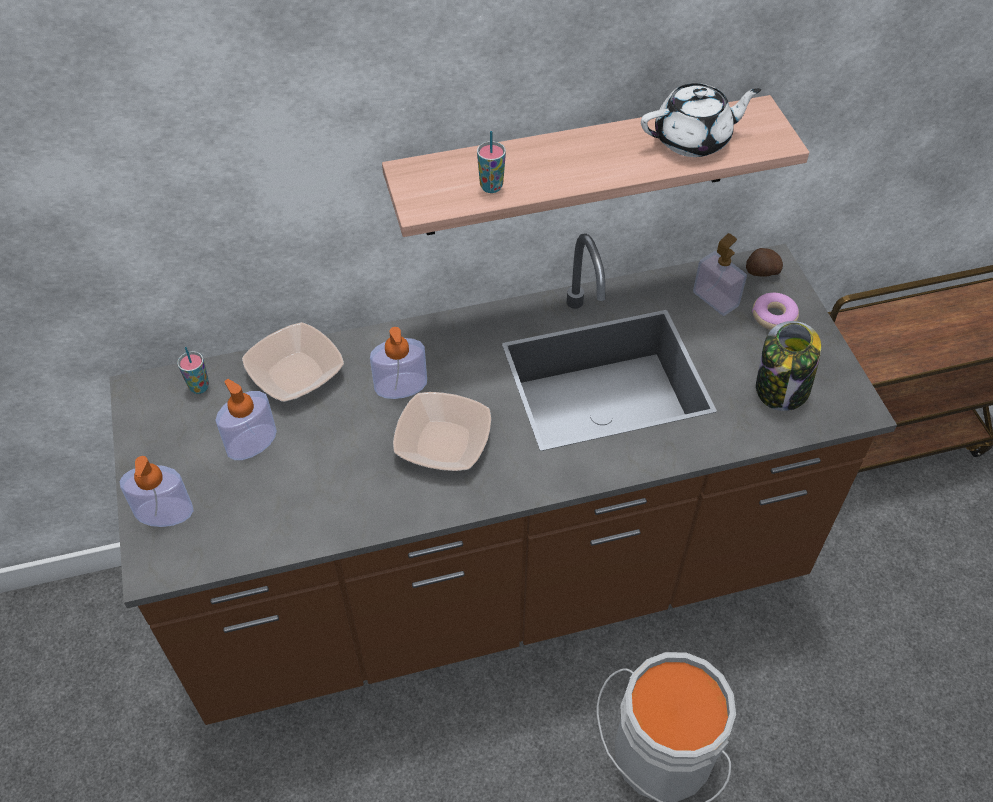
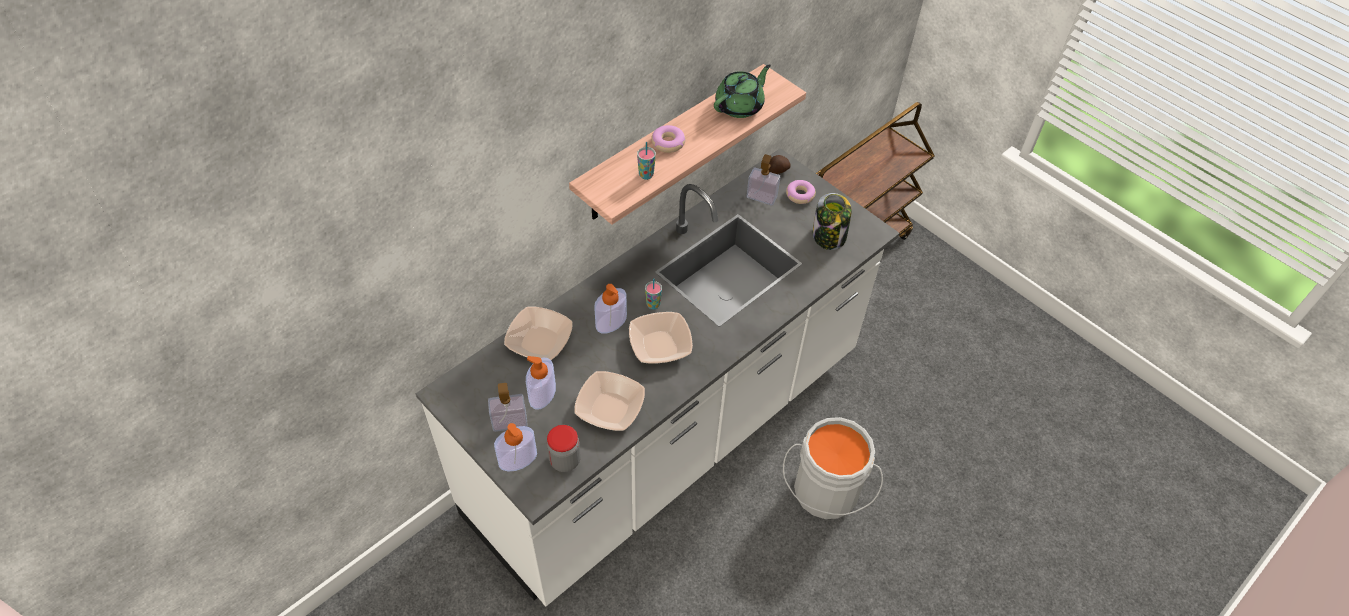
camera: 30 degrees left, 0 degrees up
(188, 460) = (509, 422): none -> soap dispenser
(199, 387) = (482, 375): cup -> cup (653, 305)
(218, 541) = (565, 460): none -> jar
(321, 498) = (610, 408): none -> bowl
(496, 580) = (669, 435): brown counter -> white counter
(553, 155) = (668, 143): none -> donut
(693, 140) = (740, 106): white teapot -> green teapot

